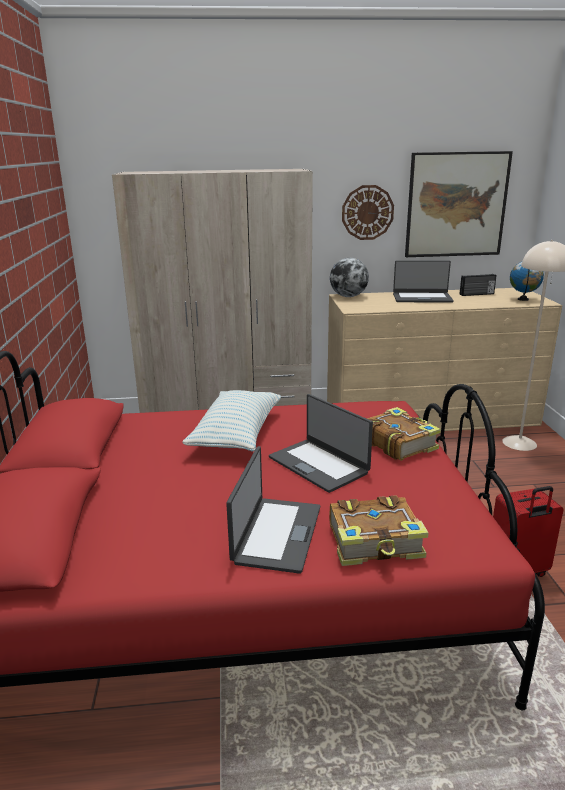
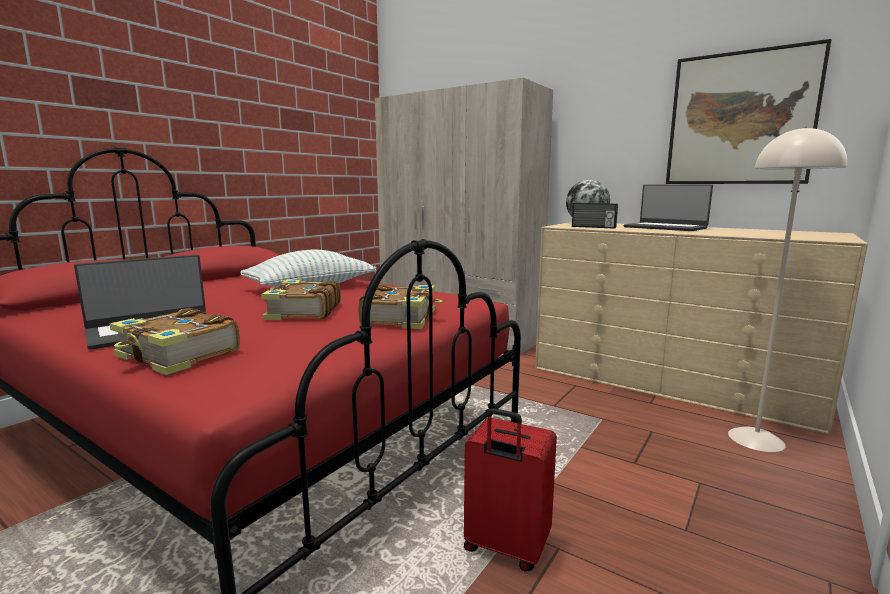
camera: 40 degrees right, 10 degrees down
(319, 465) = (302, 312): laptop -> book
(367, 212) = (622, 133): wall clock -> none
(477, 294) = (751, 231): radio -> radio (593, 227)
(523, 299) = (811, 236): globe -> none

